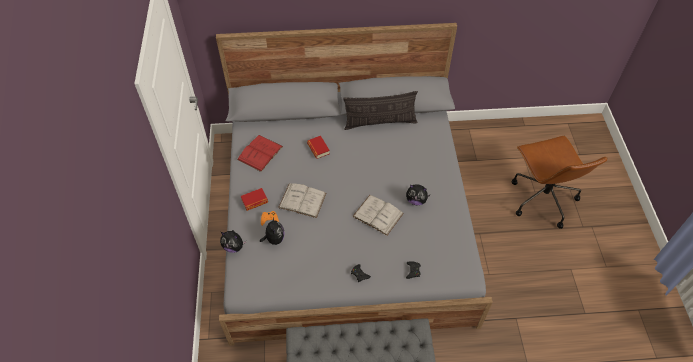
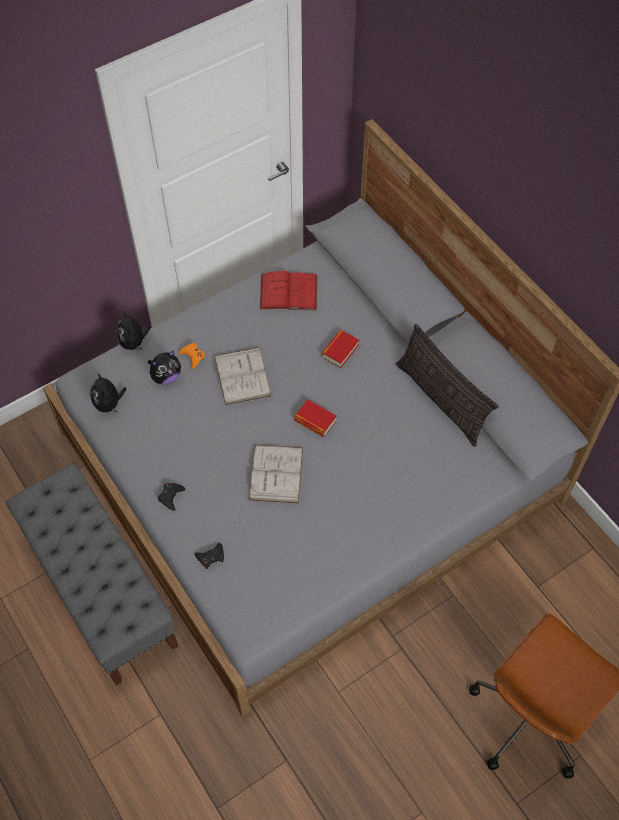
camera: 60 degrees right, 5 degrees up
(254, 201) = (210, 327): book -> book (315, 420)
(416, 200) = (331, 509): plush toy -> plush toy (109, 404)

